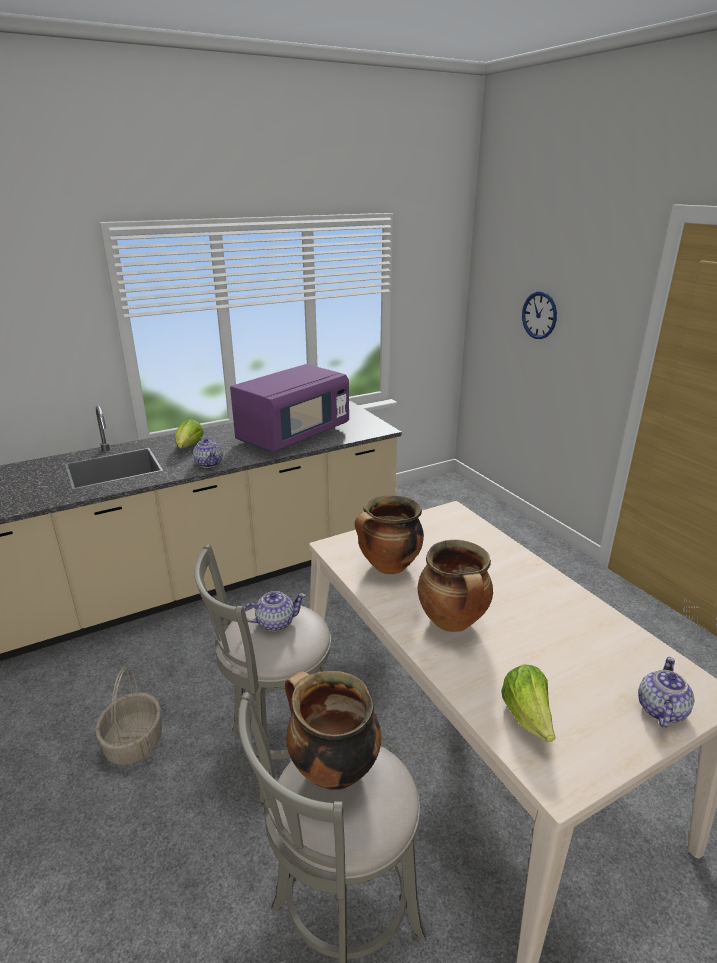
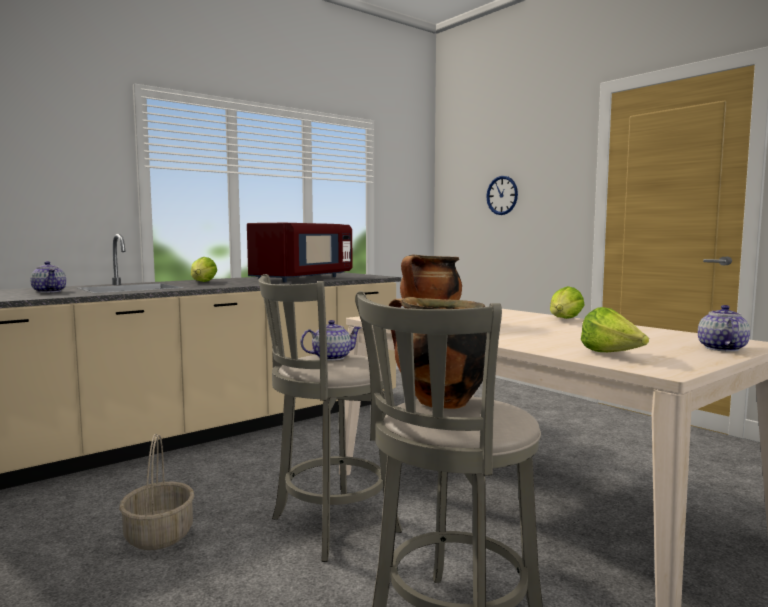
camera: 10 degrees left, 20 degrees down
(209, 463) = (228, 285): teapot -> teapot (49, 291)
(293, 435) = (301, 279): purple microwave -> red microwave
(453, 622) = (509, 333): cooking pot -> none
(535, 575) = (564, 320): none -> lettuce

